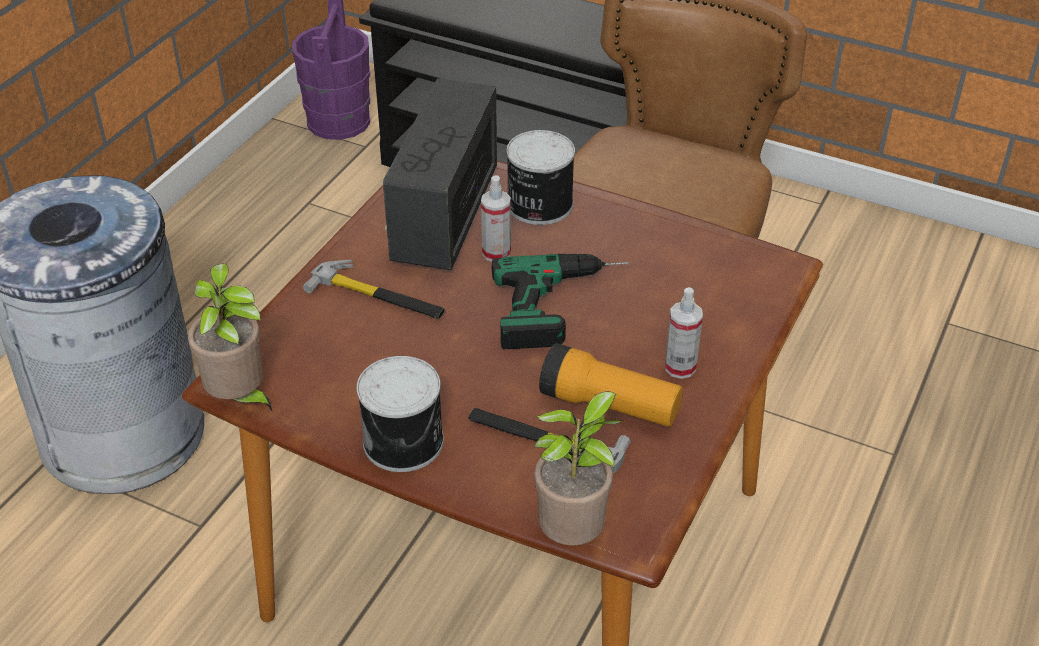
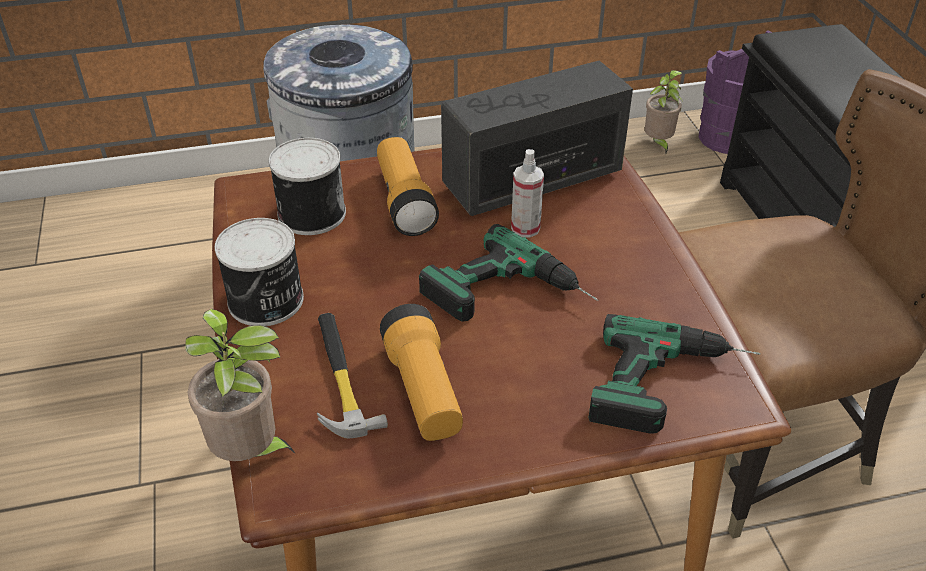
camera: 50 degrees right, 0 degrees up
(240, 399) = (233, 203): potted plant -> potted plant (658, 143)
(378, 296) = (405, 201): hammer -> flashlight
(538, 205) = (610, 217): can -> can (310, 213)
(680, 367) = (519, 408): spray bottle -> none
(736, 283) = (674, 385): none -> power drill

